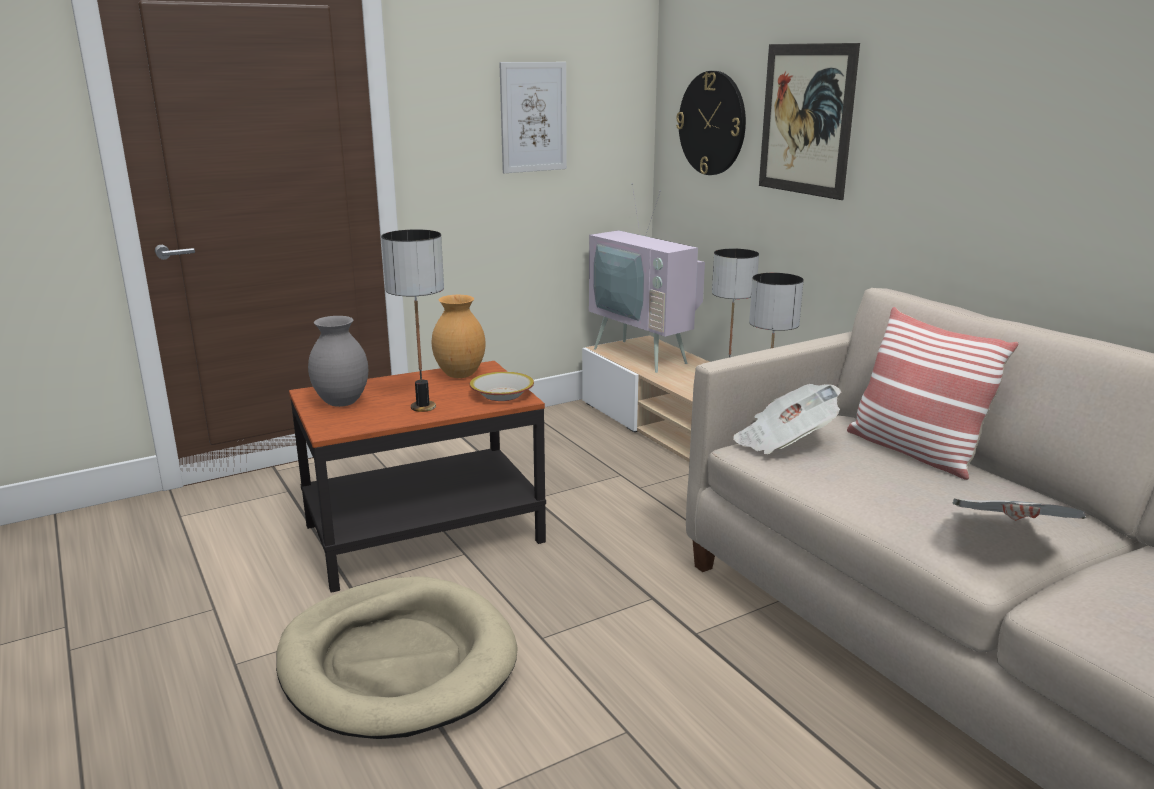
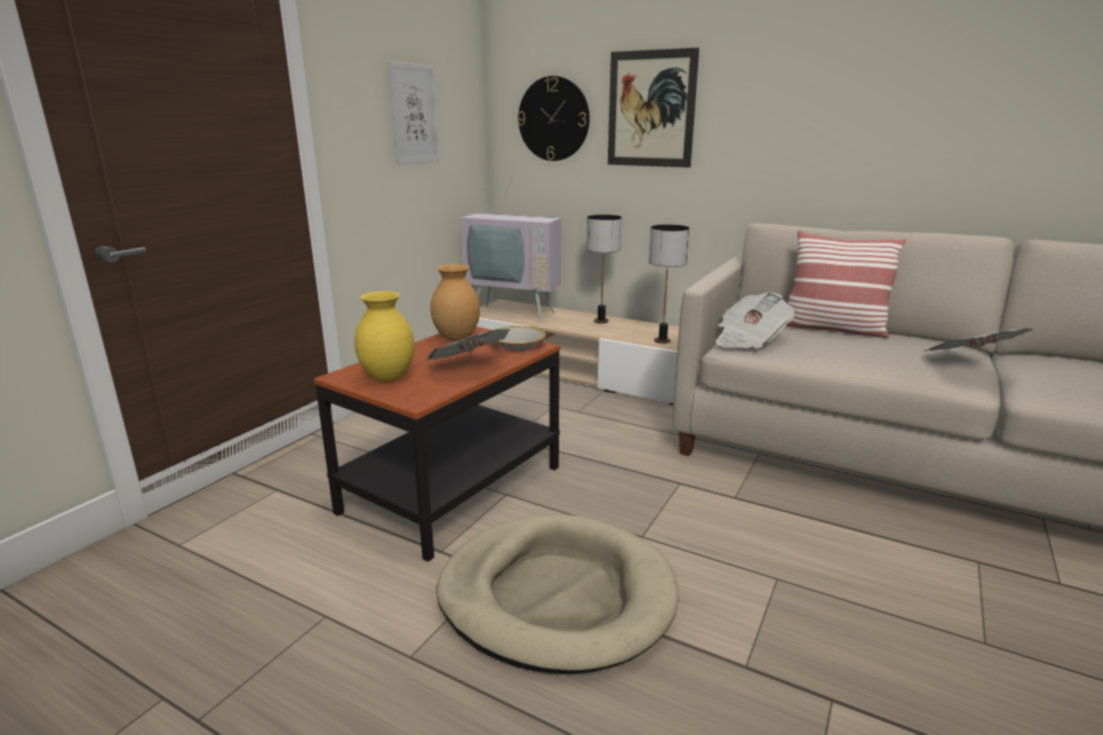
camera: 30 degrees left, 0 degrees up
(341, 403) = (388, 378): grey vase -> yellow vase
(422, 407) = (468, 367): table lamp -> newspaper

